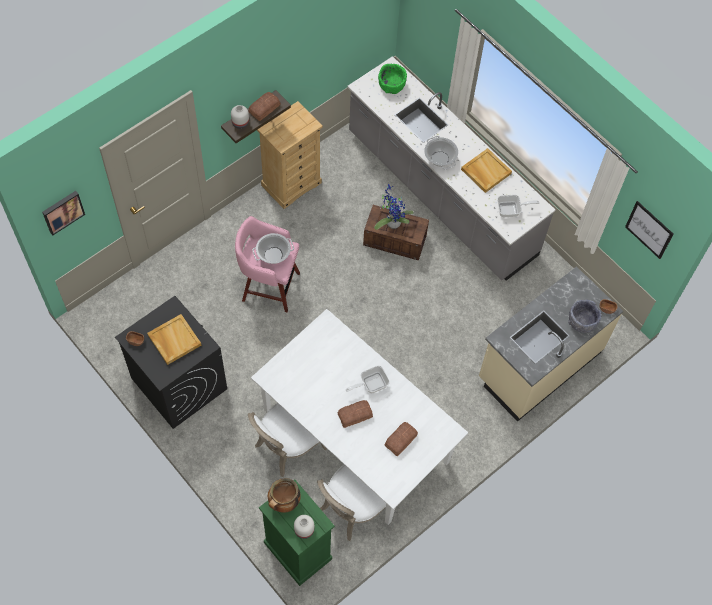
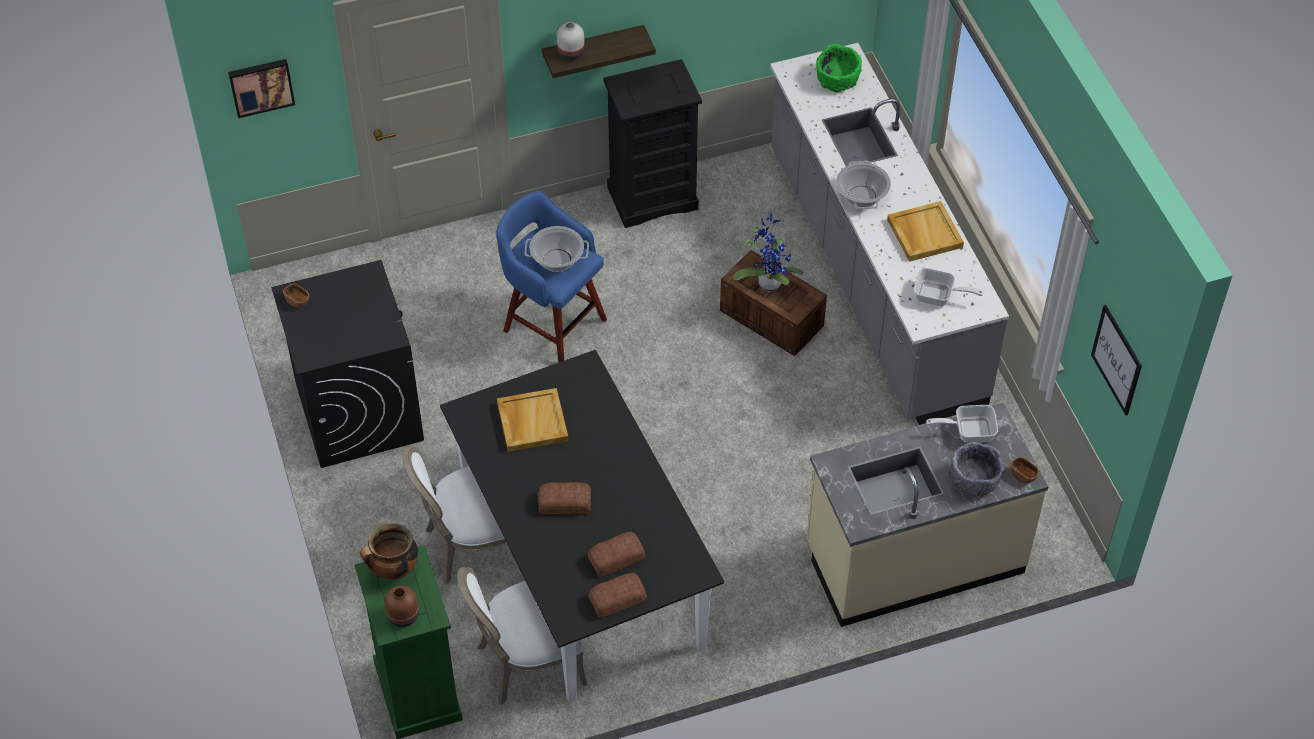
camera: 25 degrees right, 10 degrees down
(174, 340) = (350, 316): beige tray -> beige tray (531, 421)
(263, 108) = (614, 43): bread -> bread (616, 598)
(269, 286) = (552, 323): pink stool -> blue stool
(291, 184) = (653, 198): beige dresser -> black dresser
(303, 529) = (403, 615): white vase -> brown vase
(355, 436) = (580, 564): white dining table -> black dining table
(370, 384) = (609, 469): frying pan -> frying pan (968, 431)

